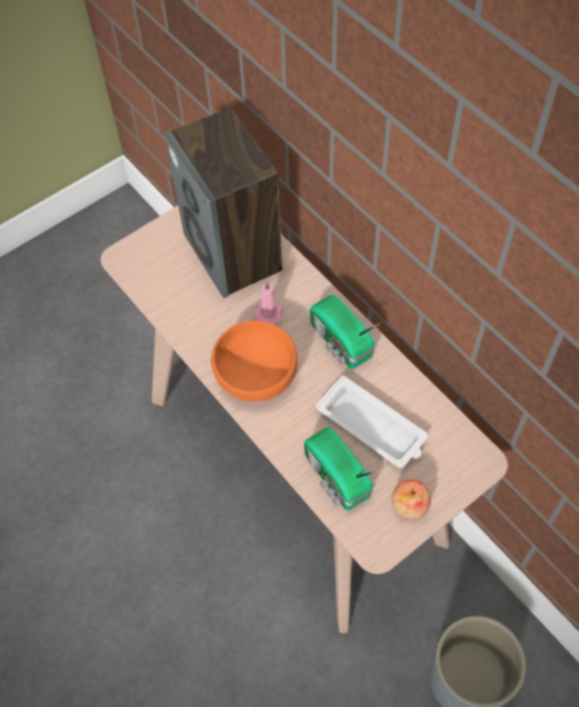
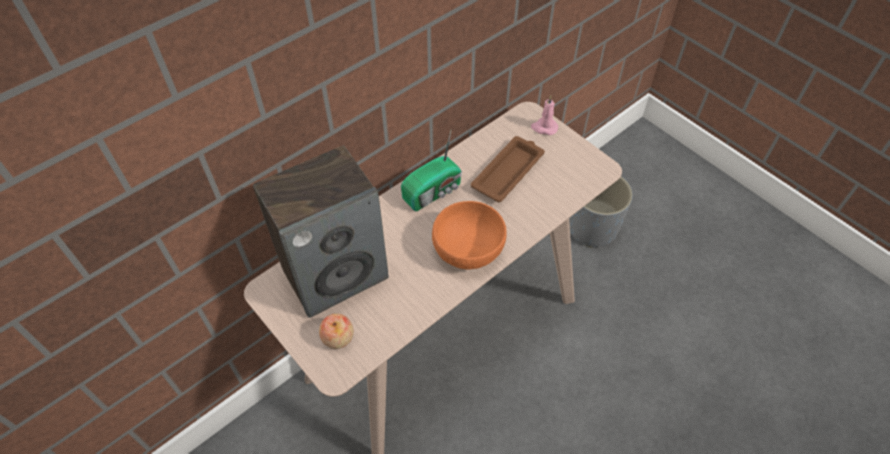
camera: 95 degrees left, 5 degrees down
(269, 312) = (404, 242): pink candle -> pink candle (544, 127)
(336, 478) = (555, 192): radio -> none
(372, 427) = (508, 171): white tray -> brown tray
(409, 505) = (568, 151): apple -> apple (338, 337)

